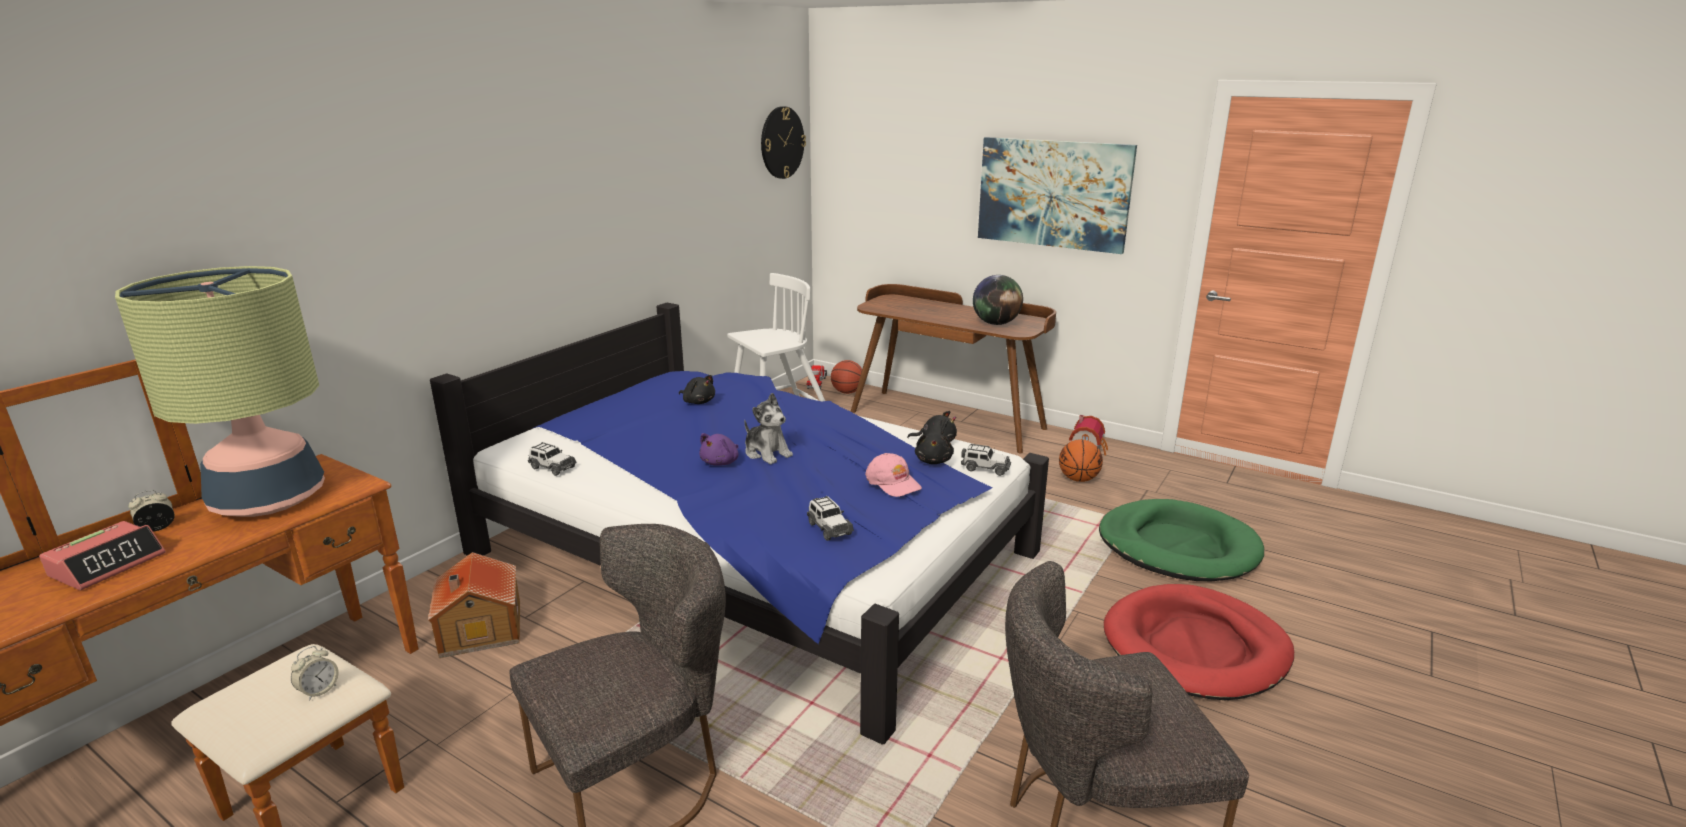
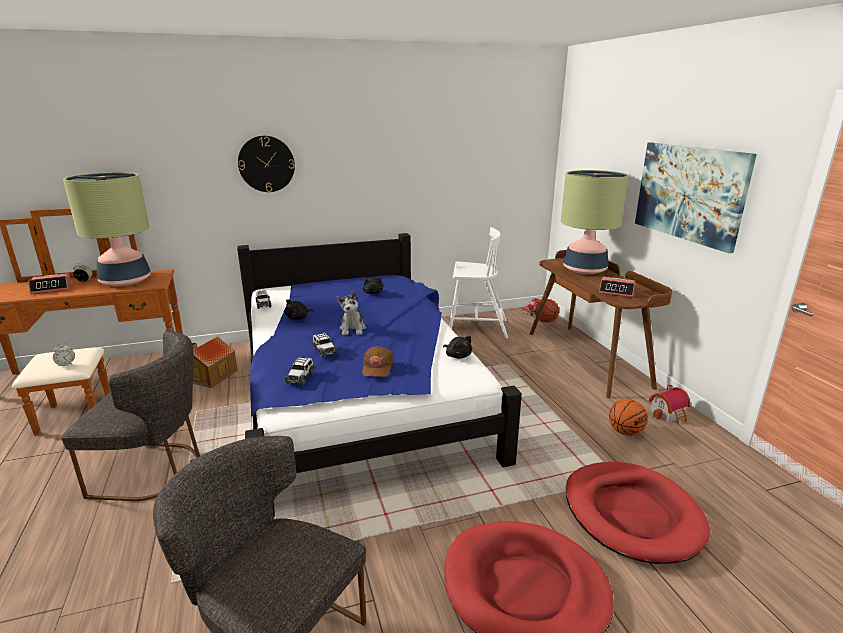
camera: 40 degrees right, 0 degrees up
(721, 462) = (323, 326): purple plush toy -> none
(782, 142) = (527, 141): wall clock -> wall clock (266, 164)
(893, 483) = (377, 367): pink cap -> brown cap
(922, 307) = (584, 269): none -> table lamp
(933, 461) = (428, 365): black plush toy -> black plush toy (298, 318)
(985, 468) = (455, 382): toy car -> toy car (324, 351)
(996, 323) = (616, 292): globe -> alarm clock
(1177, 546) = (631, 514): green dog bed -> red dog bed

